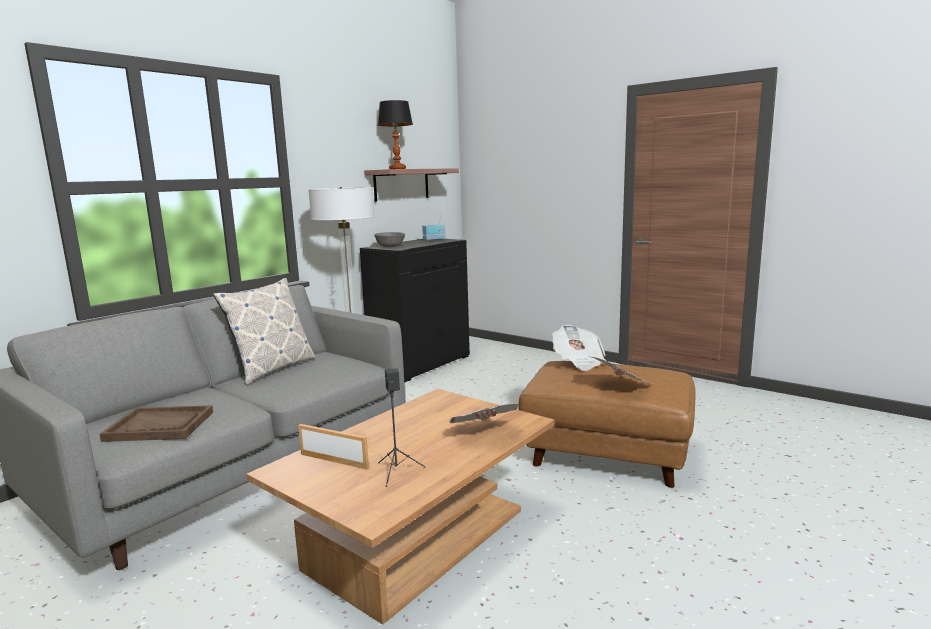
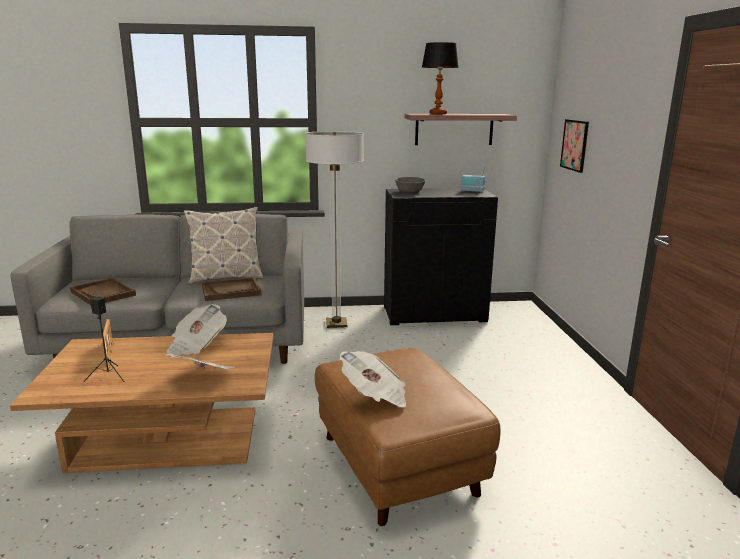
camera: 45 degrees right, 5 degrees up
(315, 375) = (231, 291): none -> brown tray
(506, 190) = (574, 145): none -> picture
(578, 362) = (414, 357): newspaper -> newspaper (196, 345)

